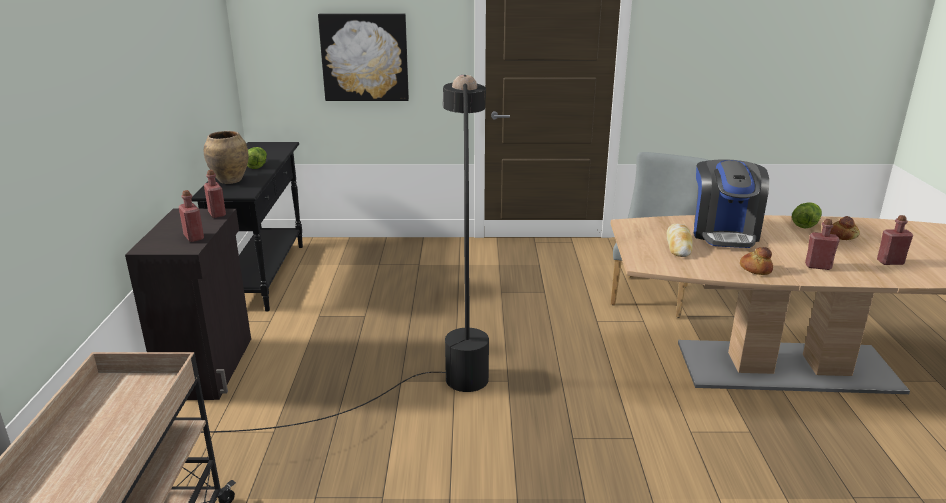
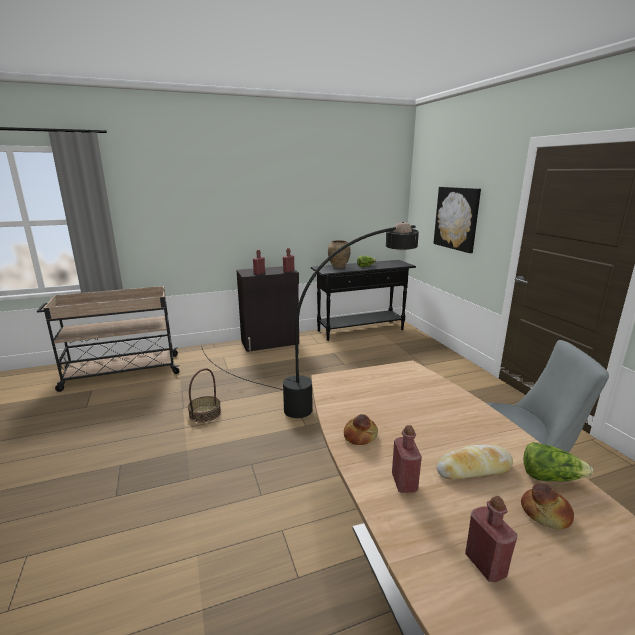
camera: 70 degrees right, 5 degrees down
(419, 471) = (205, 413): none -> basket
(678, 245) = (383, 392): bread -> bread (473, 469)
(724, 233) = (443, 415): coffee machine -> none

